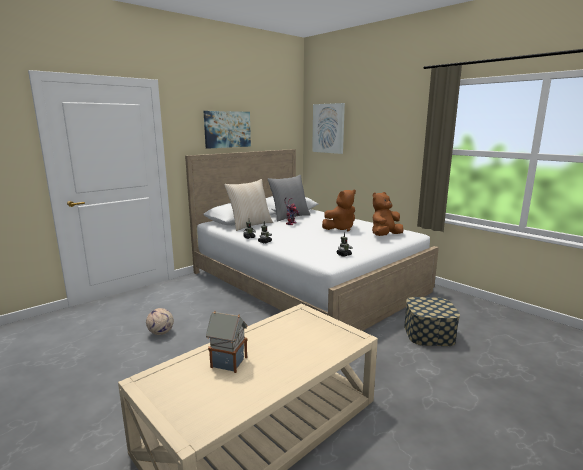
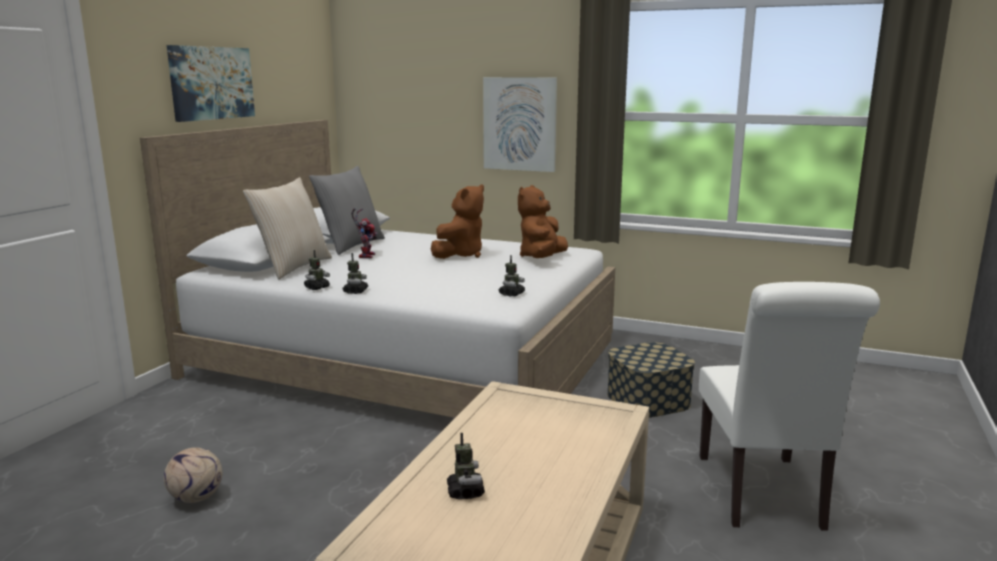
camera: 25 degrees left, 0 degrees up
(228, 362) = (465, 492): toy house -> toy robot
(328, 128) = (389, 80): picture -> picture (520, 124)
(462, 416) = (763, 496): none -> white chair

